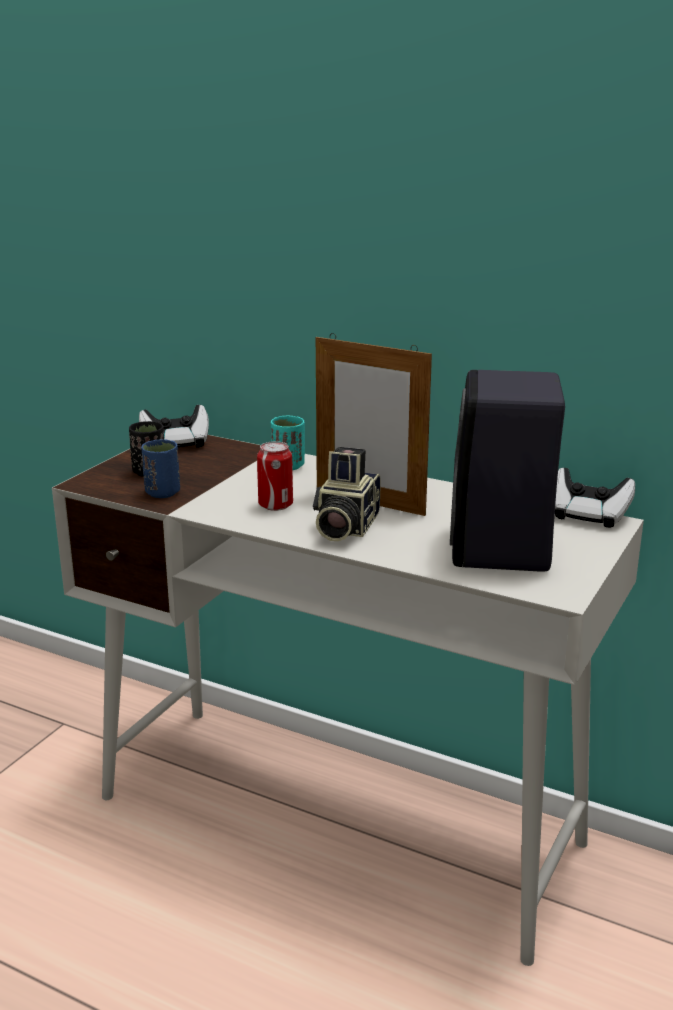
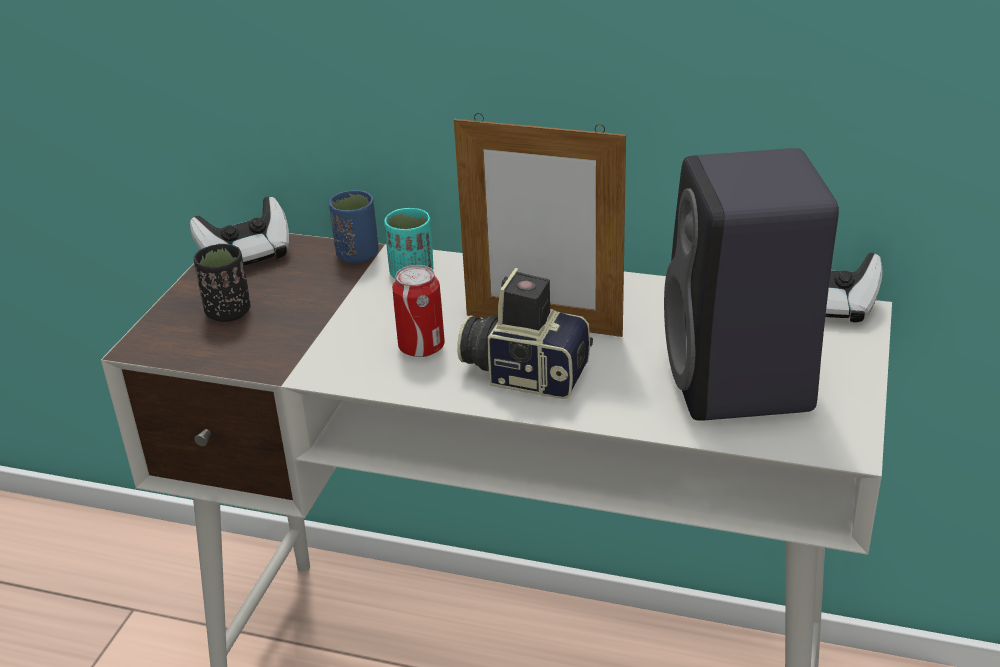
camera: 10 degrees left, 10 degrees up
(162, 493) = (260, 347): blue cup -> blue cup (357, 255)
(344, 527) = (525, 372): camera -> camera turned 105 degrees clockwise

